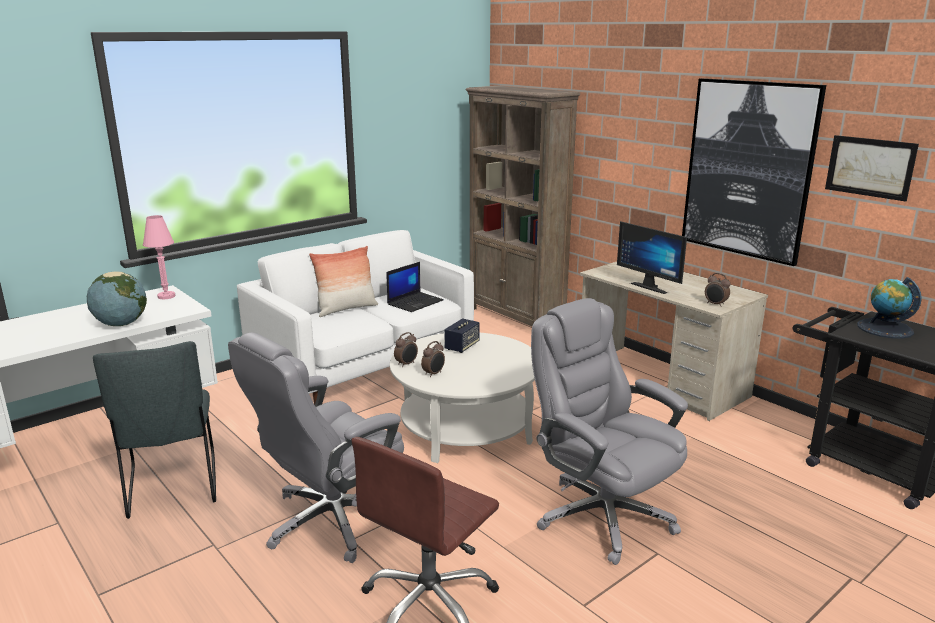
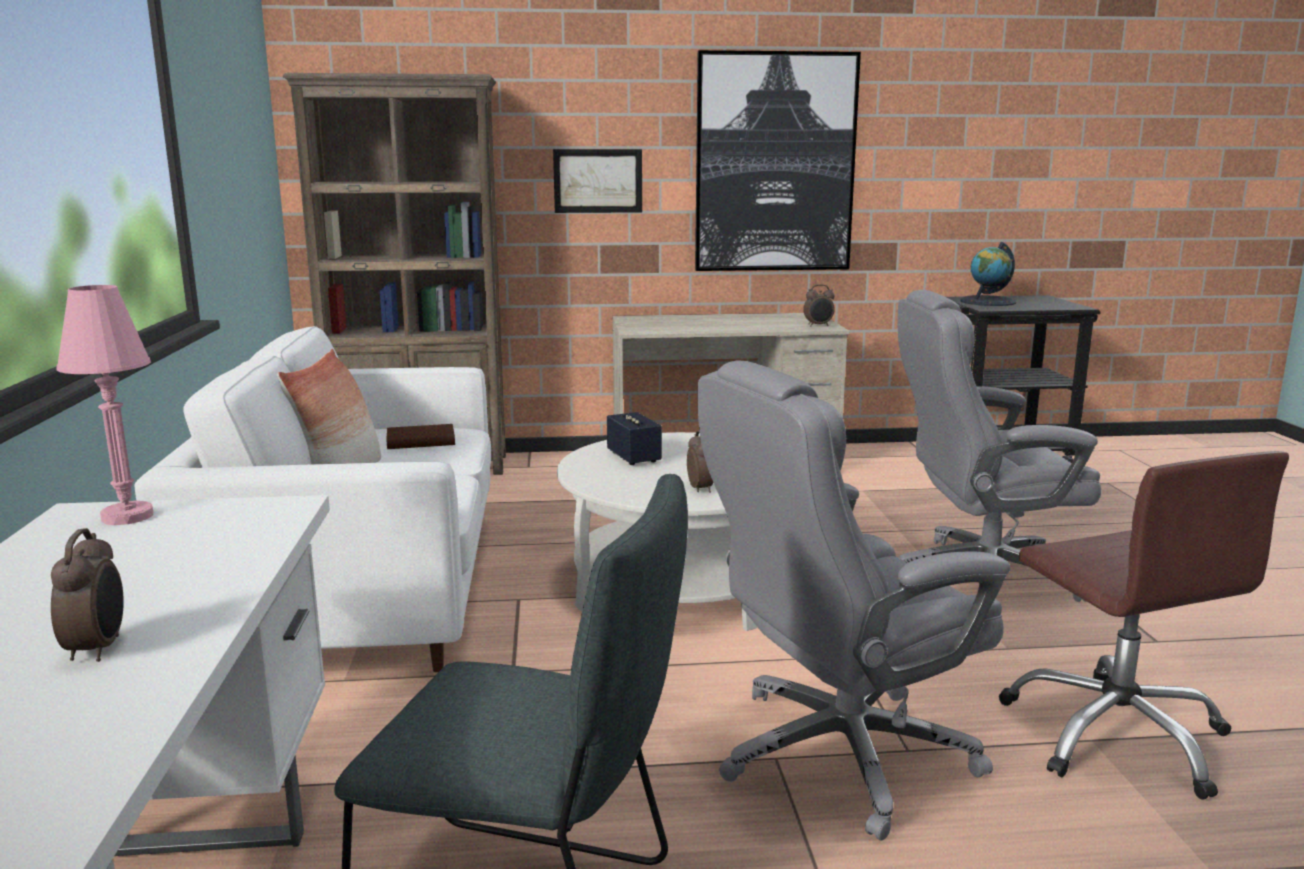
camera: 55 degrees left, 5 degrees down
(121, 324) = (213, 578): globe -> none
(331, 521) = (838, 754): grey office chair -> grey office chair turned 75 degrees clockwise
(406, 364) = (640, 495): alarm clock -> alarm clock (98, 649)
(415, 302) = (421, 441): laptop -> brown book
(651, 286) = (726, 328): monitor -> none
(870, 167) = (914, 141): picture -> picture (598, 181)

